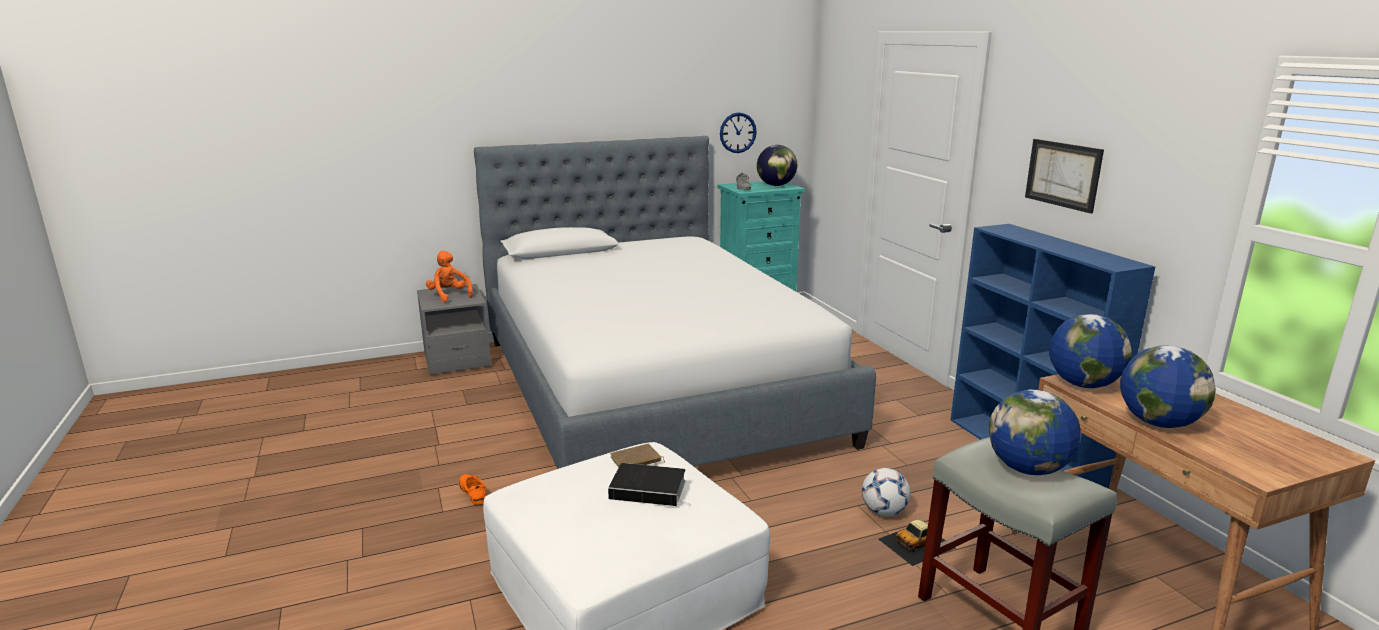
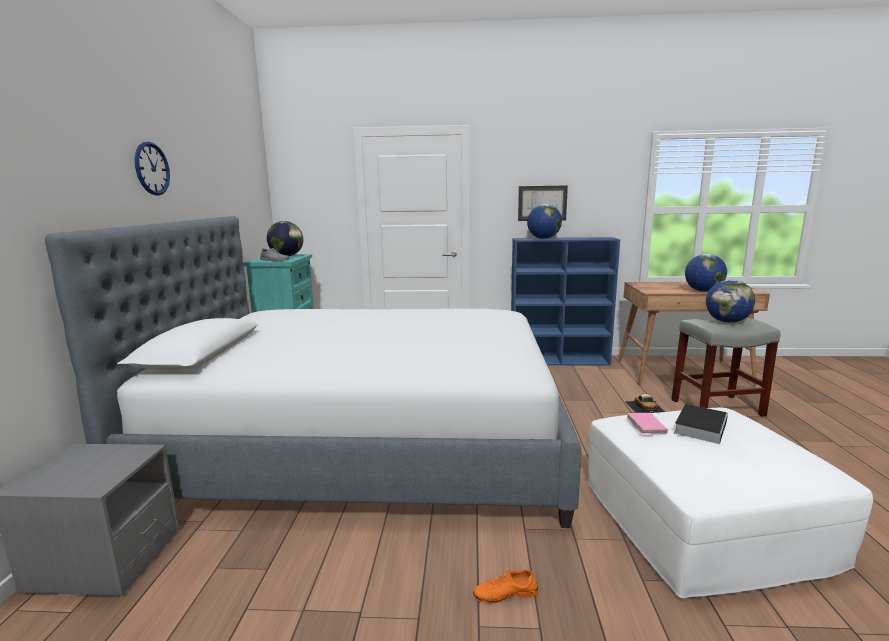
camera: 65 degrees left, 5 degrees down
(449, 296) = (83, 468): orange plush toy -> none
(636, 461) = (647, 425): brown book -> pink book
(737, 132) = (241, 214): wall clock -> wall clock (152, 169)
(884, 512) = (609, 407): football -> none
(1083, 384) = (656, 291): globe -> globe (543, 238)

